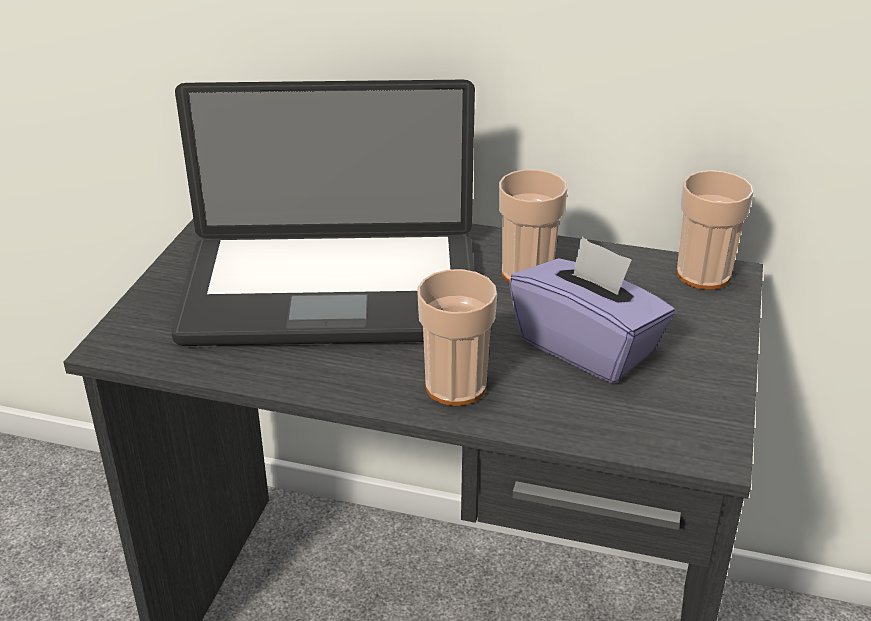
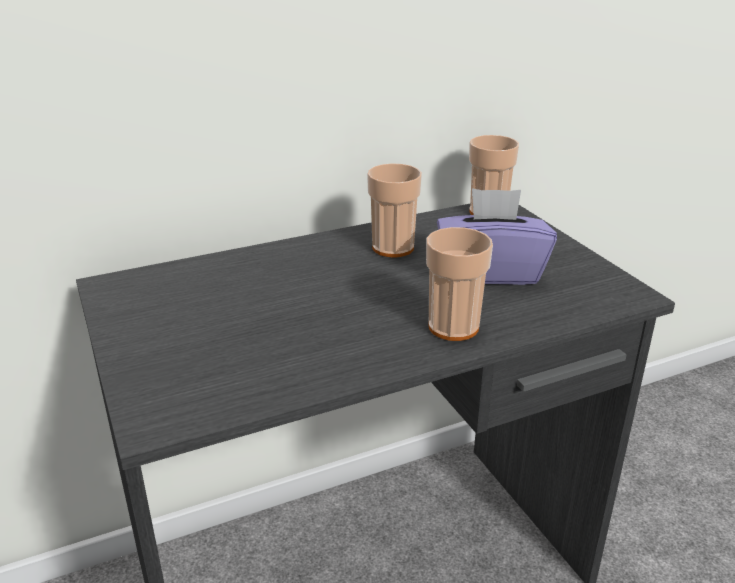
camera: 40 degrees left, 5 degrees down
(331, 293) = (281, 310): laptop -> none

